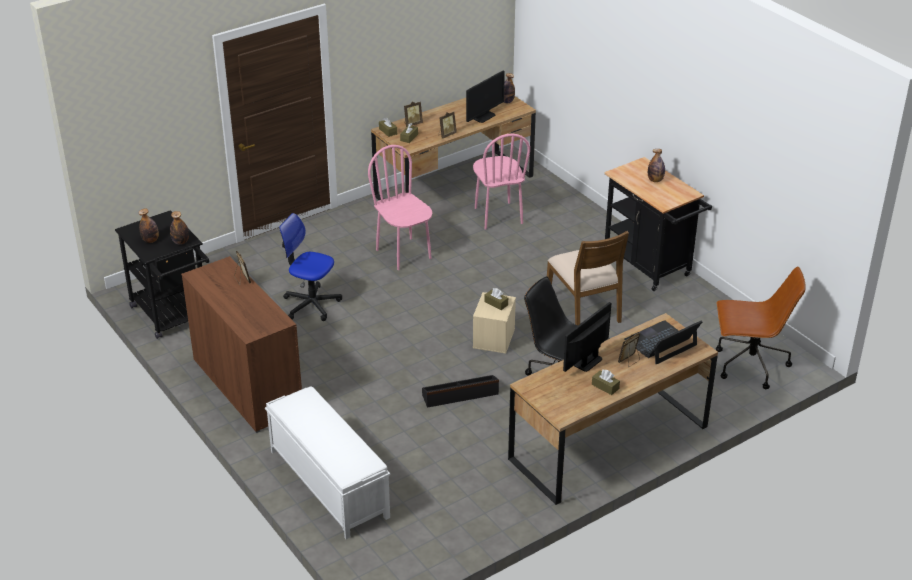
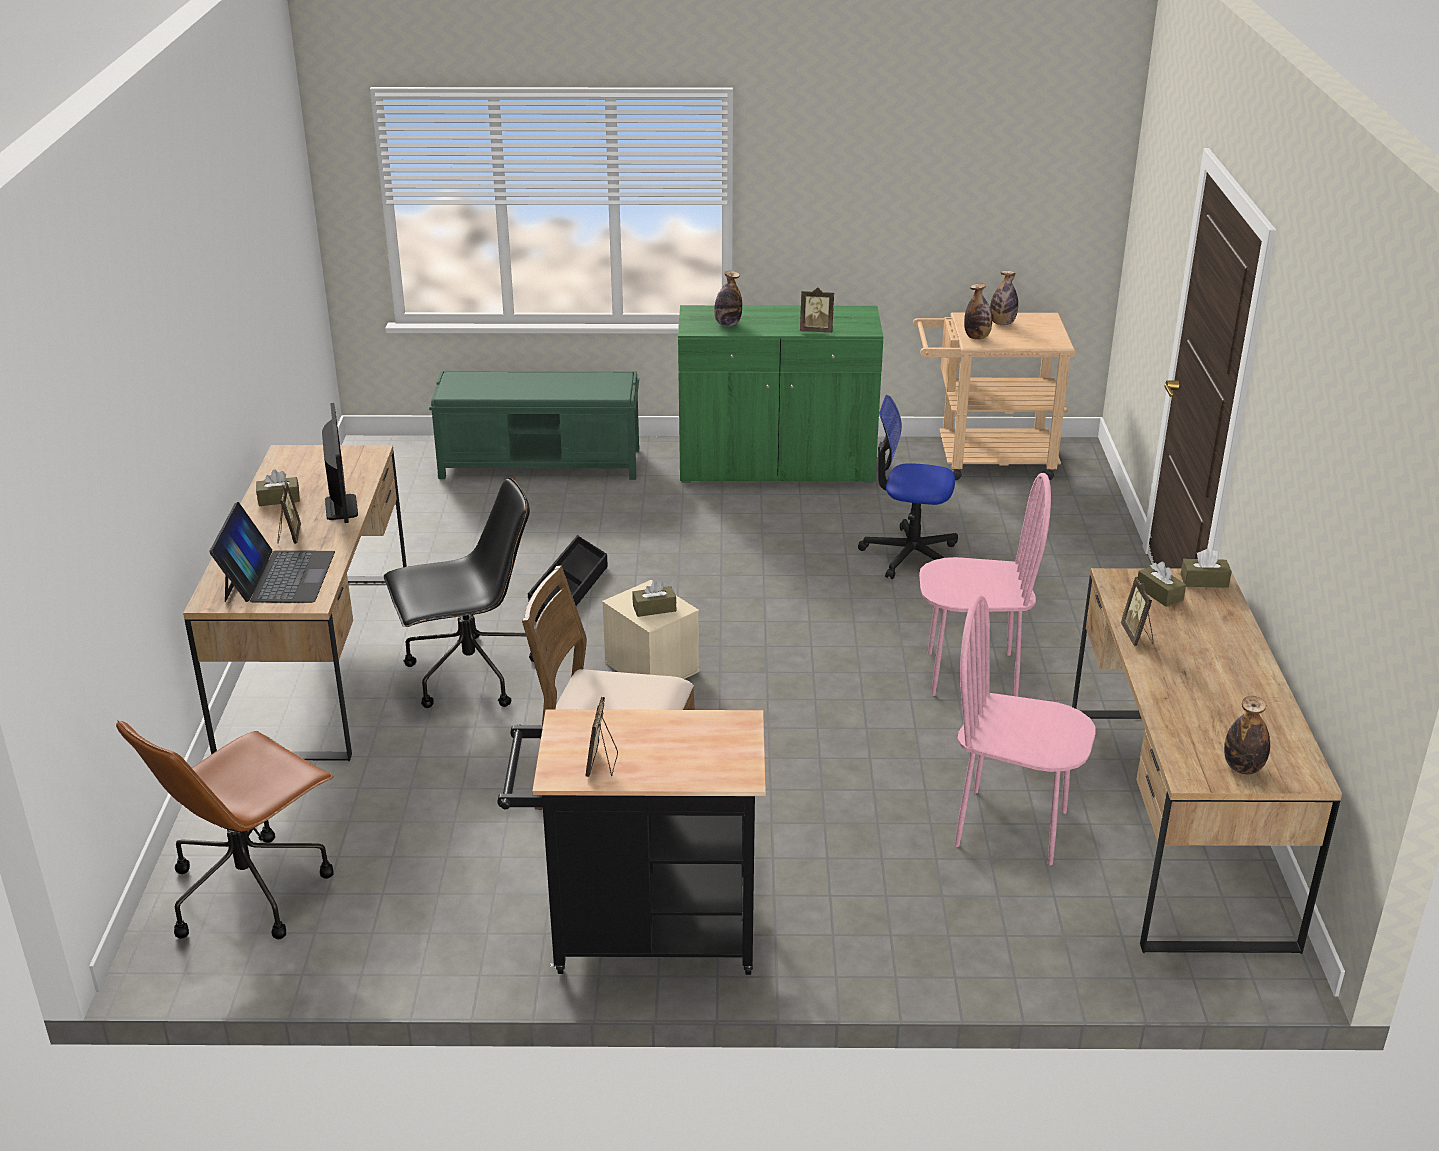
camera: 125 degrees right, 5 degrees down
(173, 316) = (984, 460): black cart -> beige cart
(248, 386) = (776, 467): brown cabinet -> green cabinet
(311, 304) = (909, 555): office chair -> office chair turned 135 degrees counterclockwise
(328, 483) = (542, 464): white bench -> green bench
(412, 124) = (1217, 615): picture frame -> picture frame (602, 764)
(483, 116) = (1188, 708): monitor -> none
(655, 180) = (658, 756): bottle -> bottle (727, 324)

